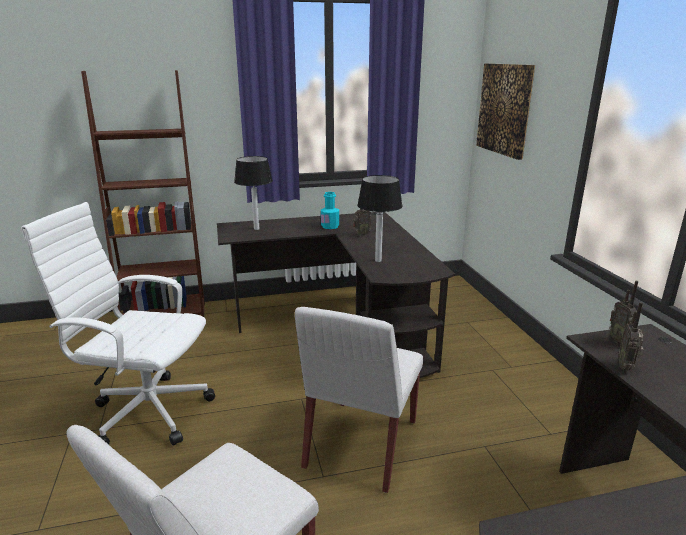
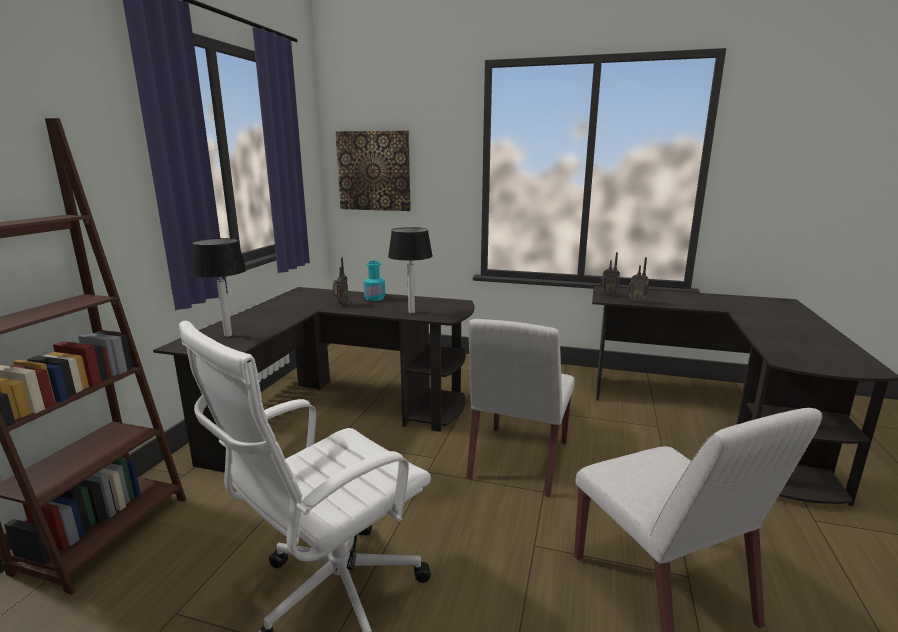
camera: 60 degrees left, 5 degrees down
(330, 226) = (294, 309): turquoise bottle -> turquoise bottle (375, 298)
(361, 445) = (518, 461): white chair -> white chair turned 60 degrees clockwise

